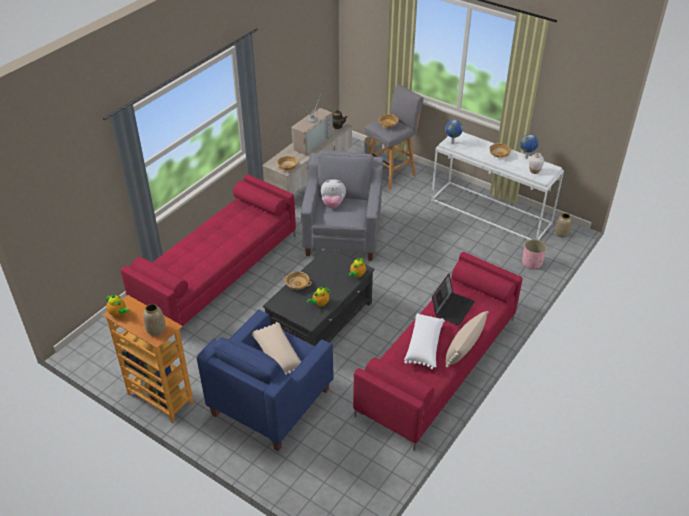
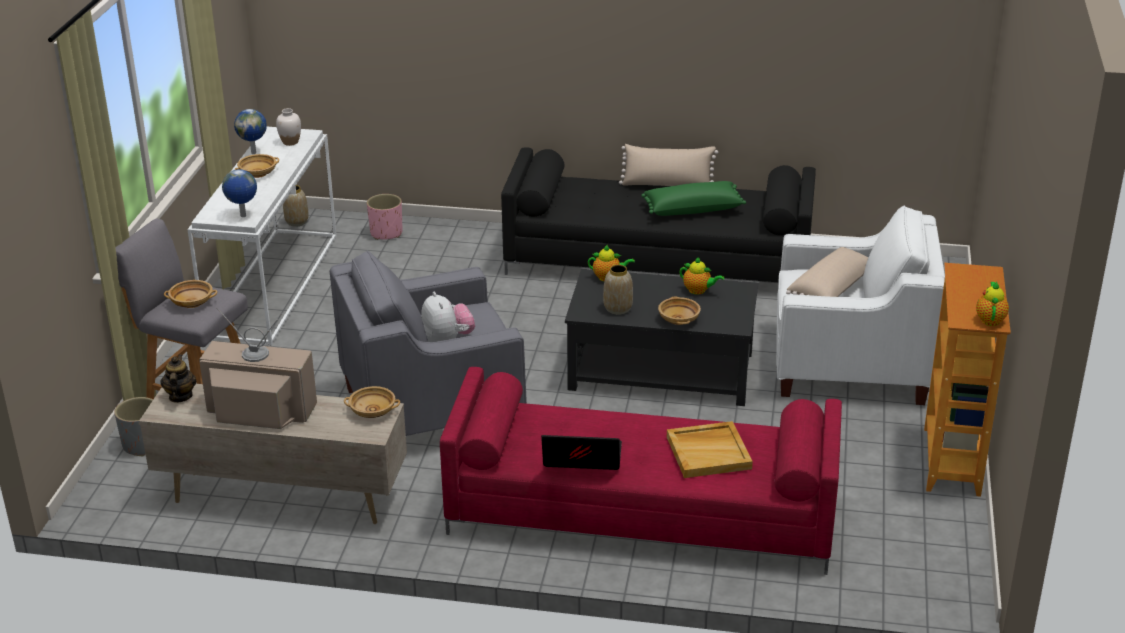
camera: 115 degrees left, 10 degrees down
(156, 330) = (977, 278): vase -> vase (617, 309)
(190, 258) = (709, 452): none -> beige tray
(271, 401) = (850, 366): blue armchair -> white armchair
(425, 346) = (692, 209): white pillow -> green pillow
(438, 366) = (659, 261): red sofa -> black sofa
(452, 307) = (603, 204): laptop -> laptop (581, 459)

